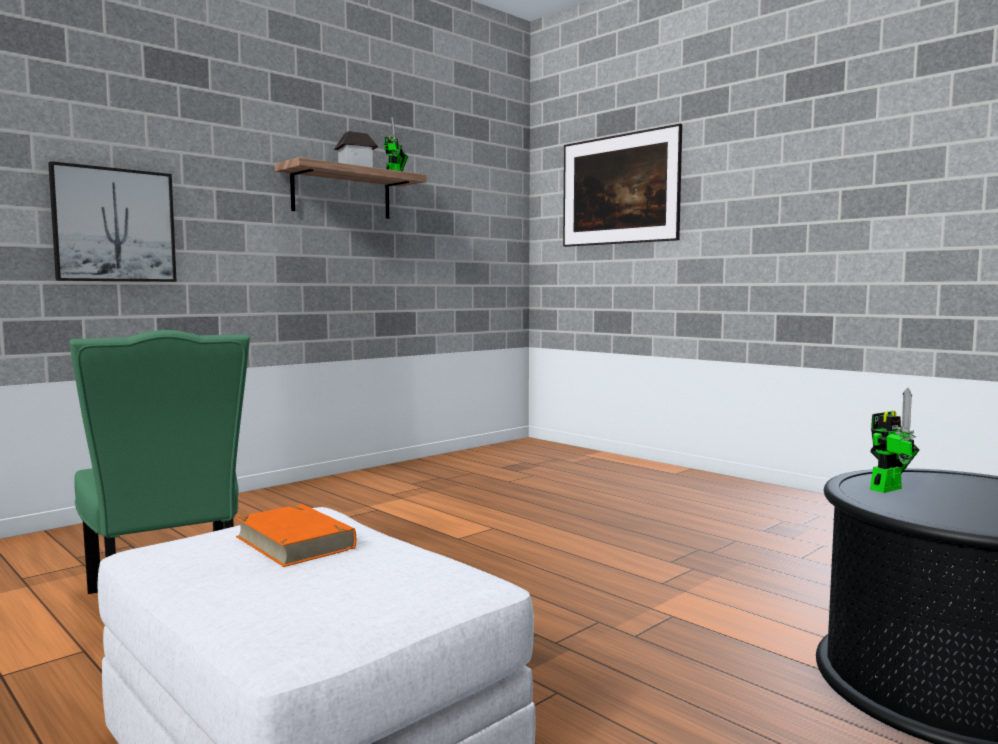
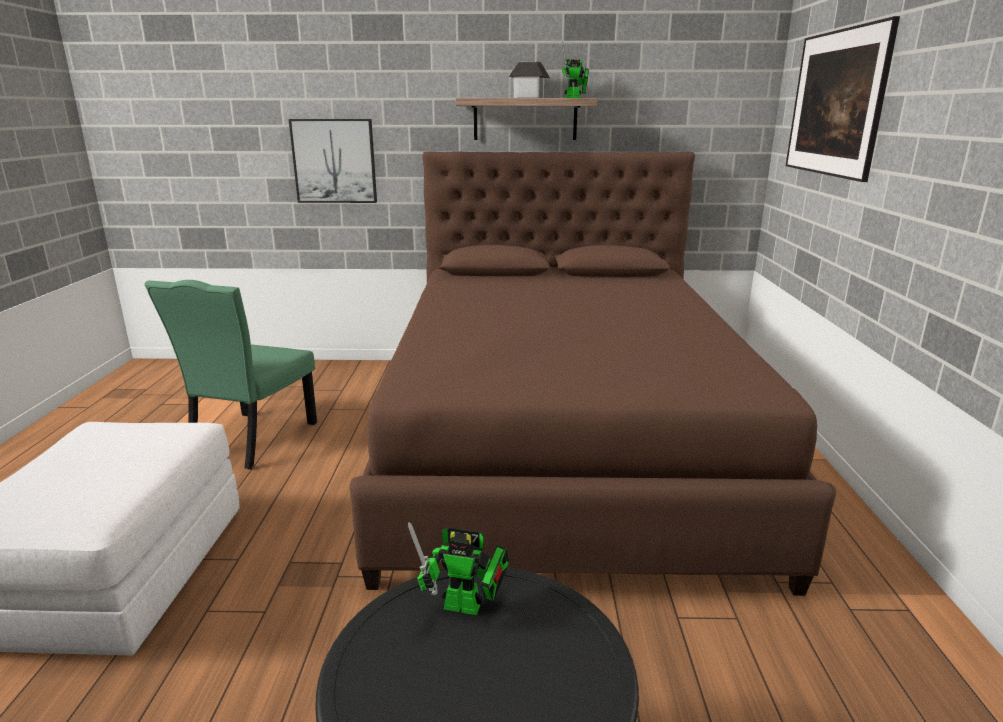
camera: 45 degrees right, 15 degrees up
(295, 542) = (119, 451): orange book -> none
(517, 506) = (563, 442): none -> brown bed

